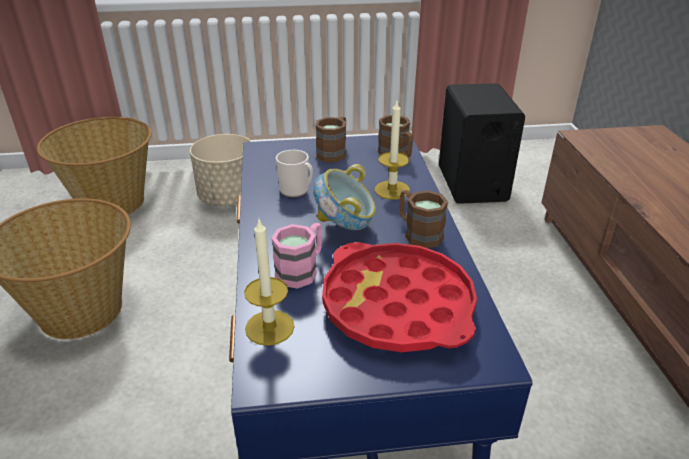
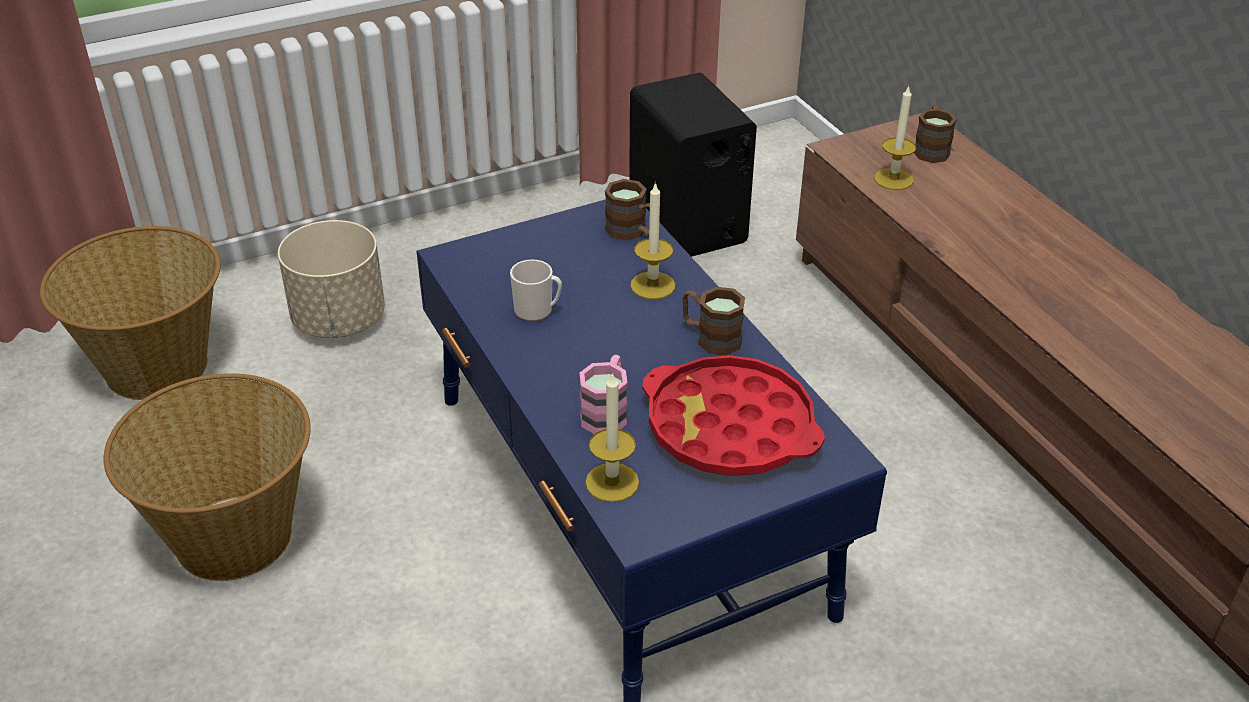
camera: 20 degrees left, 5 degrees up
(334, 152) = (550, 243): brown mug -> brown mug (931, 149)
(345, 227) = (624, 348): bowl -> none
(620, 160) = (893, 179): none -> candle

